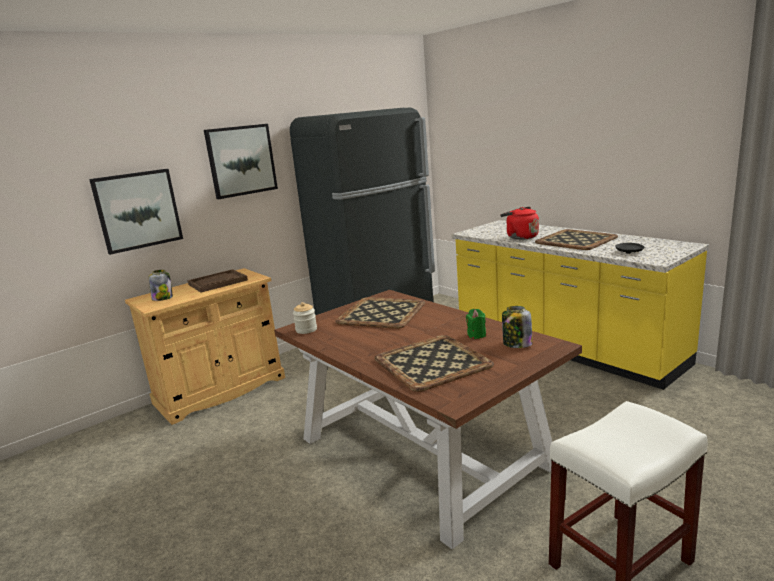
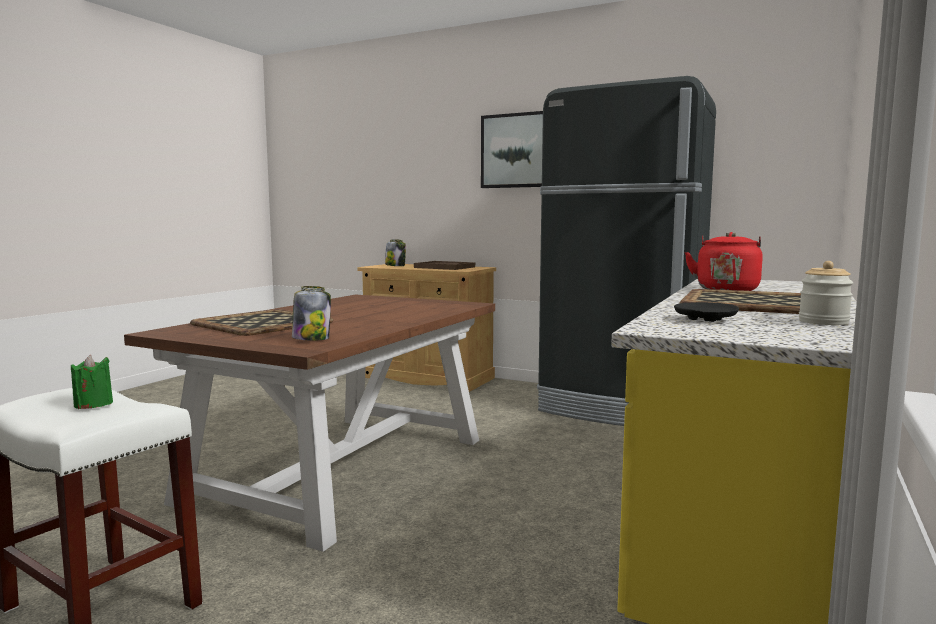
camera: 65 degrees right, 10 degrees down
(138, 210) = (415, 187): picture -> none
(306, 330) = (354, 298): jar -> jar (823, 322)
(382, 313) = (408, 306): tray -> none
(476, 335) = (342, 328): green candle -> green candle (93, 404)

